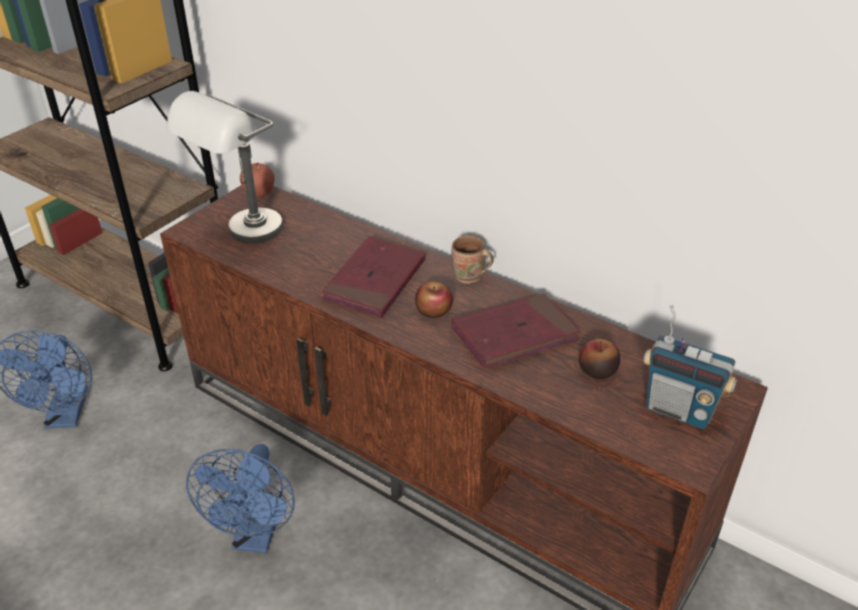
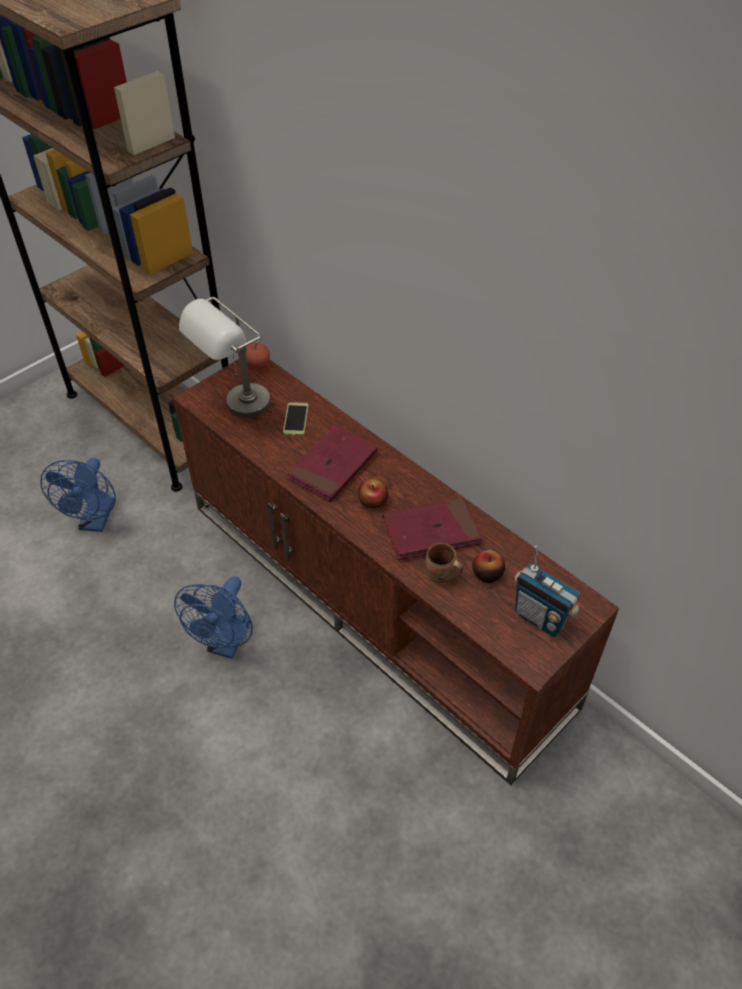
camera: 10 degrees right, 10 degrees up
(318, 239) = (296, 419): none -> phone
(469, 277) = (409, 473): brown mug -> brown mug (441, 577)

